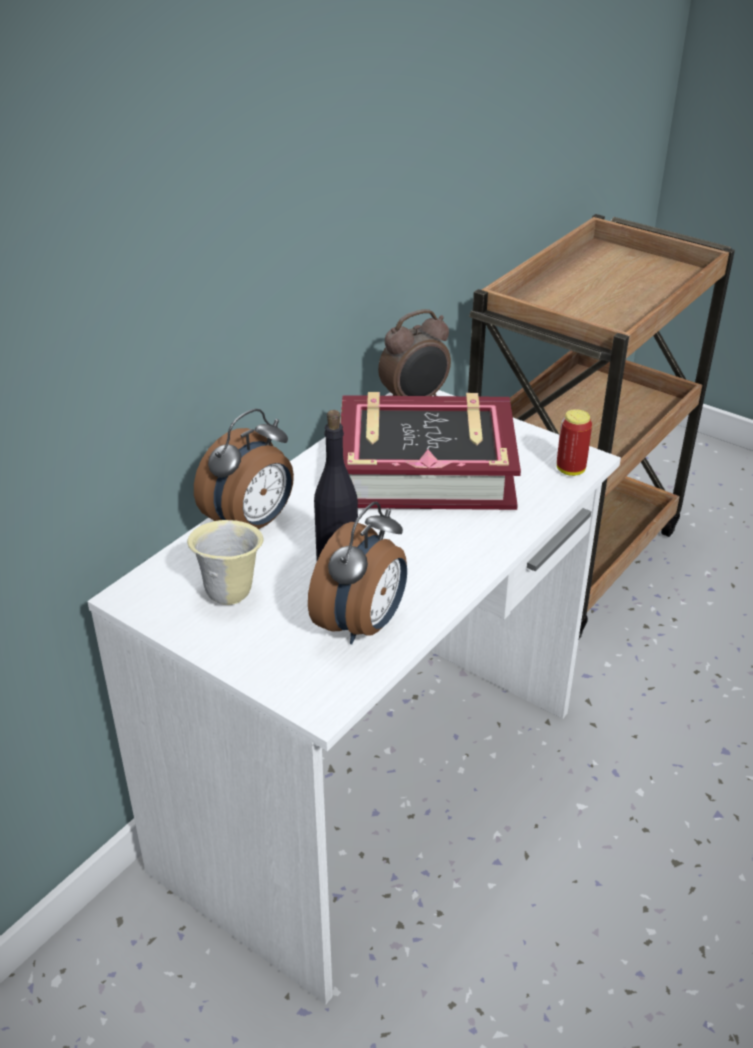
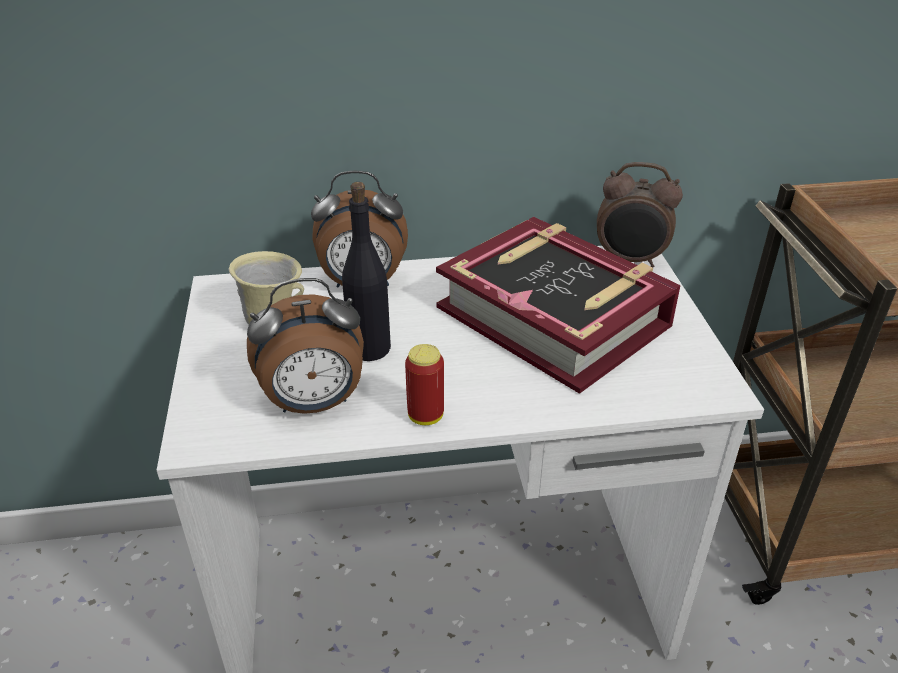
camera: 45 degrees right, 0 degrees up
(570, 470) = (688, 390): can -> can (425, 416)

